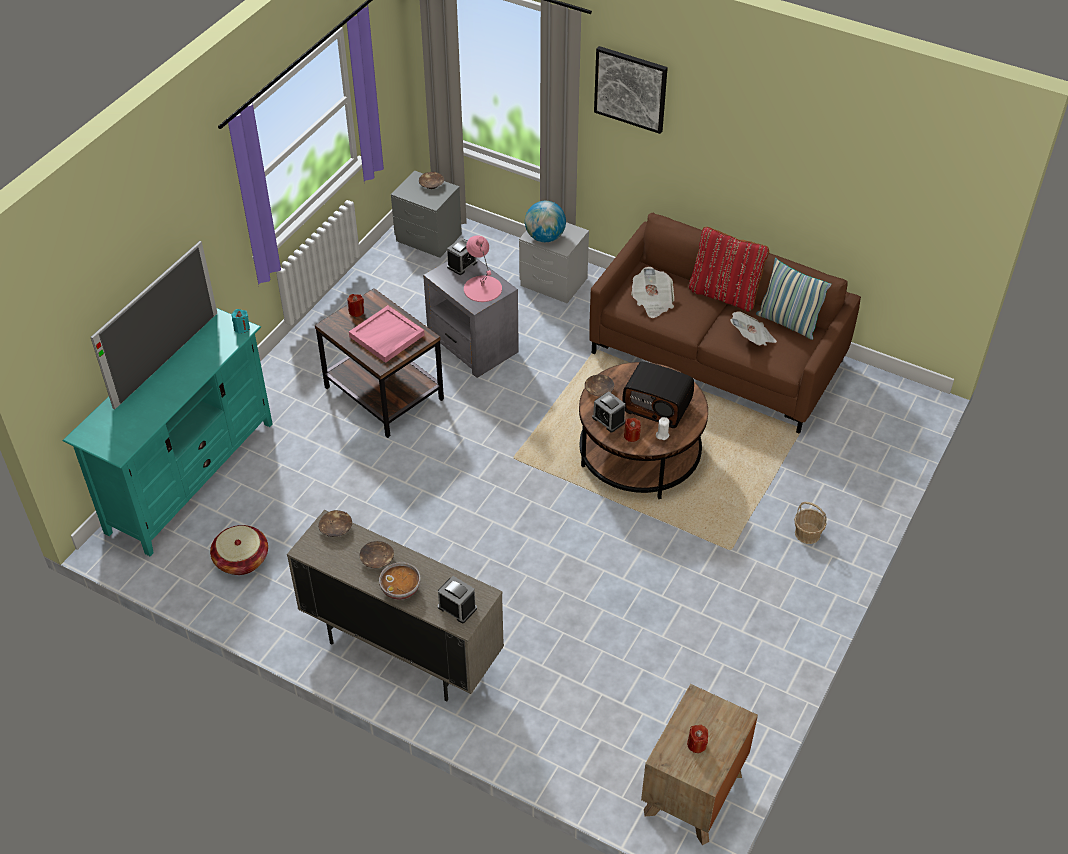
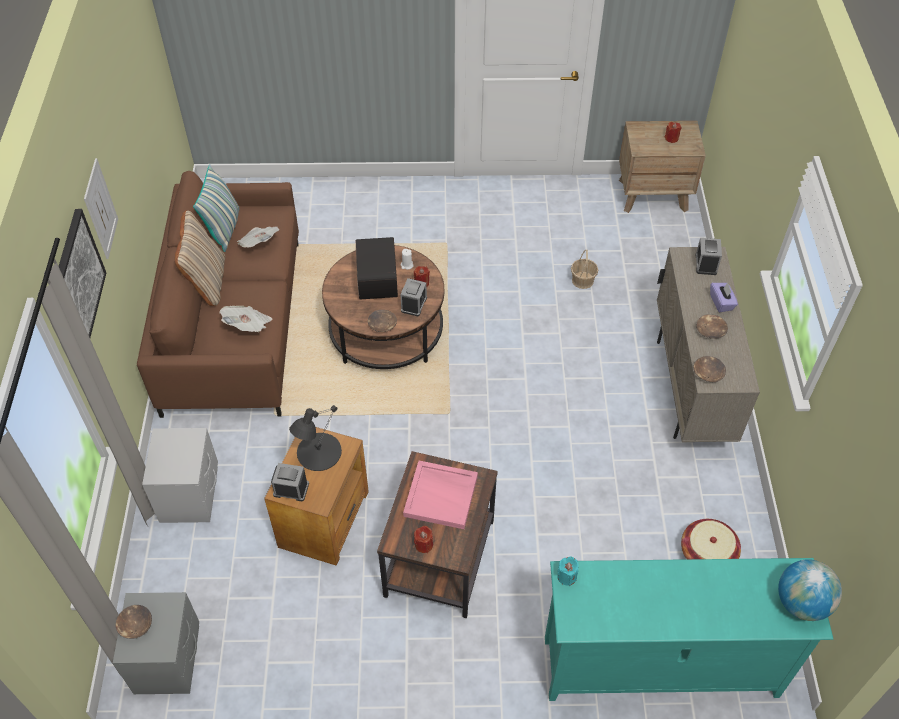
camera: 120 degrees left, 5 degrees up
(167, 359) = (661, 618): television -> none
(401, 589) = (721, 303): bowl -> purple tissue box
(473, 345) = (325, 518): grey side table -> brown side table
(482, 288) = (318, 452): pink table lamp -> black table lamp
(545, 237) = (184, 460): globe -> globe (801, 602)
(706, 119) = (100, 209): none -> picture
(724, 294) = (207, 282): red pillow -> beige pillow
(807, 534) = (400, 209): basket -> basket (583, 280)

